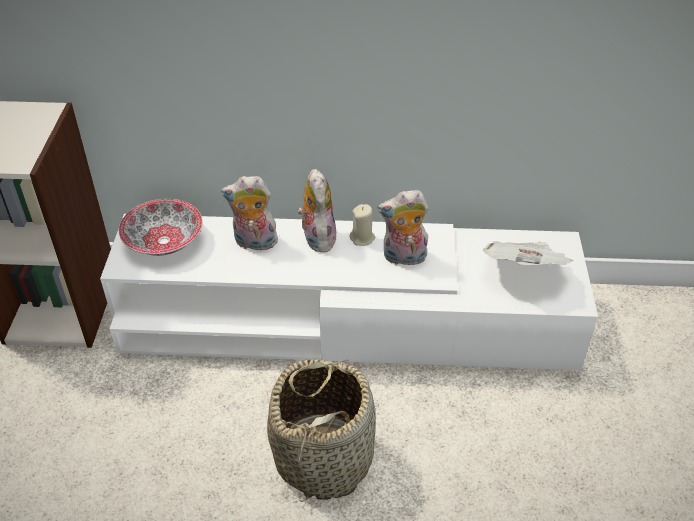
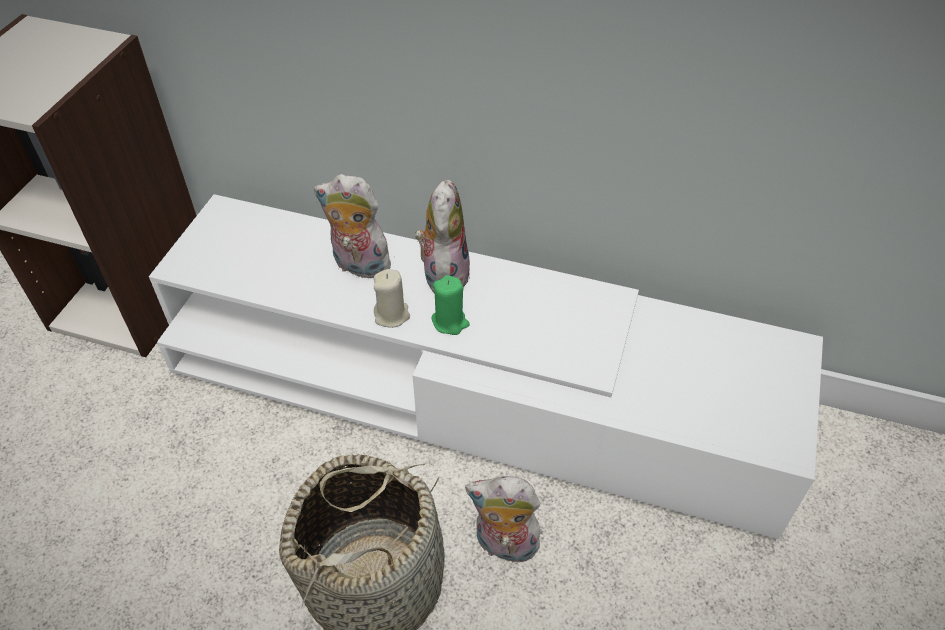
camera: 15 degrees right, 5 degrees up
(164, 241) = (247, 241): bowl -> none
(333, 267) = (450, 322): none -> green candle
(362, 238) = (504, 286): beige candle -> beige candle (392, 315)
(403, 258) = (551, 327): plush toy -> plush toy (504, 546)
(524, 270) = (722, 380): newspaper -> none

